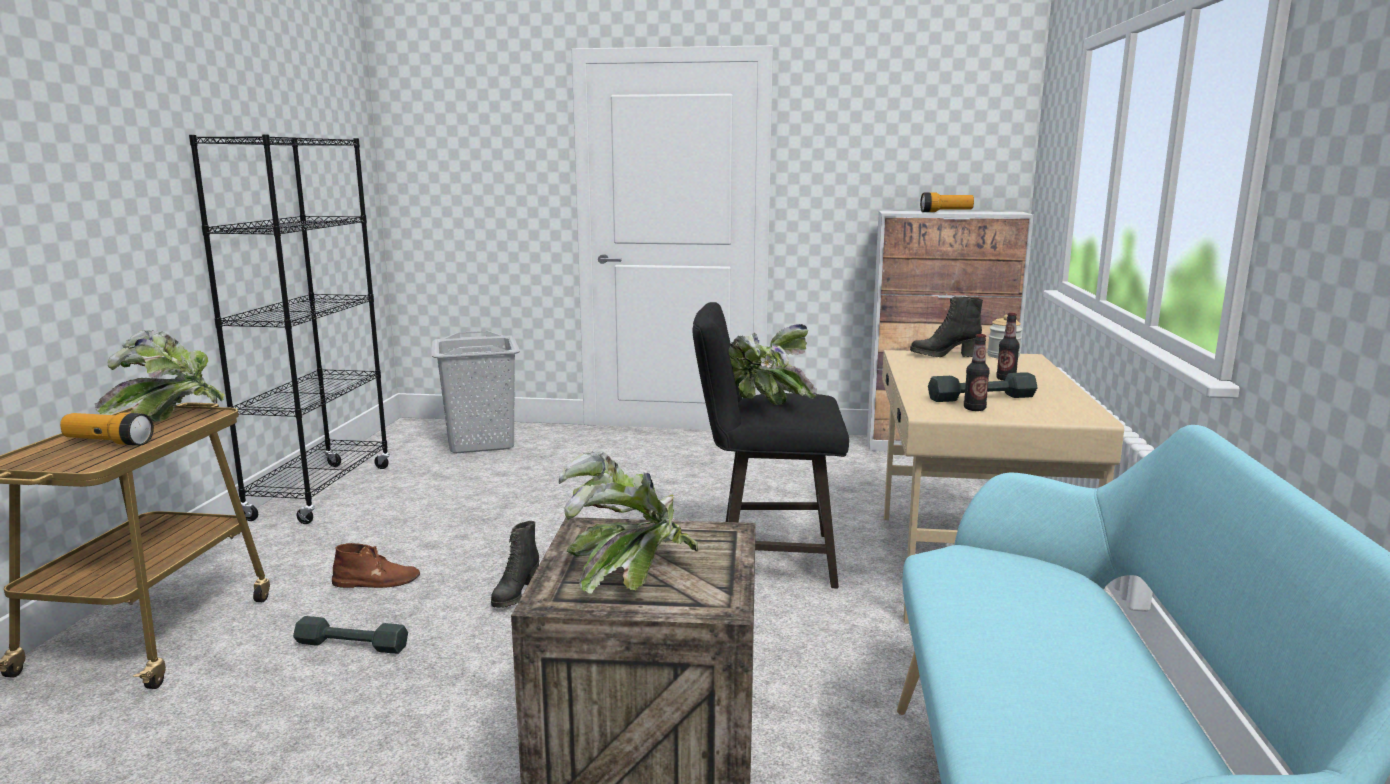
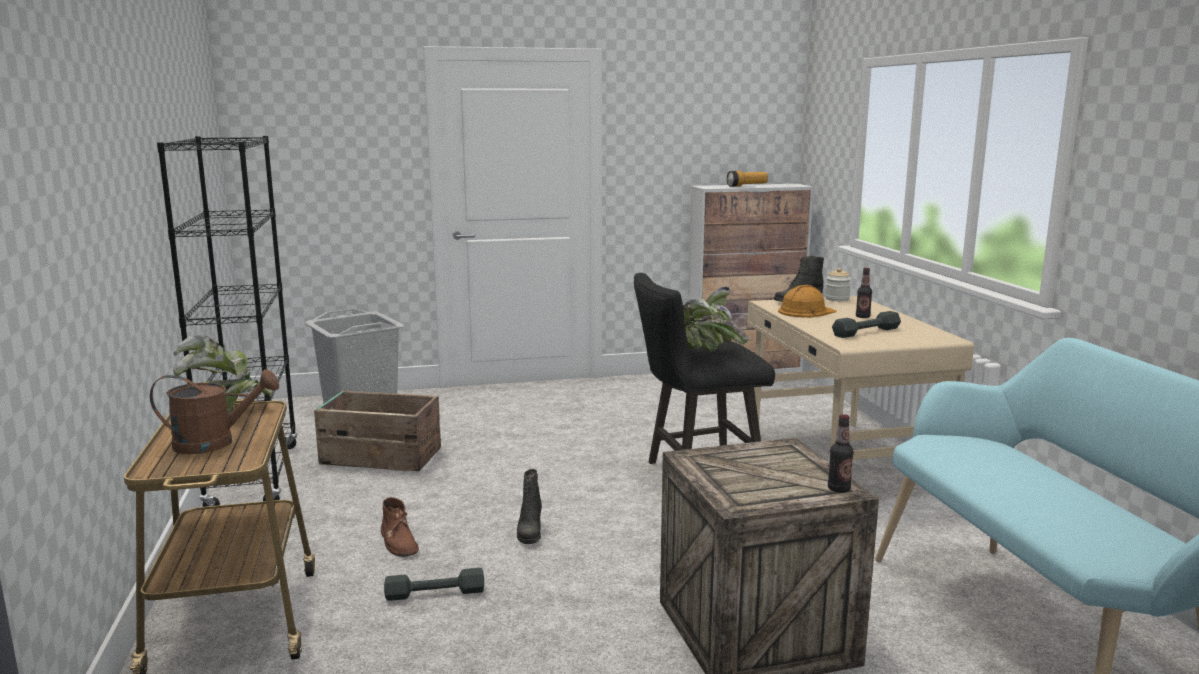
camera: 20 degrees left, 0 degrees up
(108, 442) = (215, 443): flashlight -> brown watering can
(377, 581) = (399, 542): brown boot -> brown boot turned 90 degrees clockwise
(454, 487) = (380, 456): none -> crate
(630, 577) = (766, 483): potted plant -> none
(937, 367) = (806, 311): none -> orange hard hat
(974, 409) = (872, 340): bottle -> bottle (838, 489)

